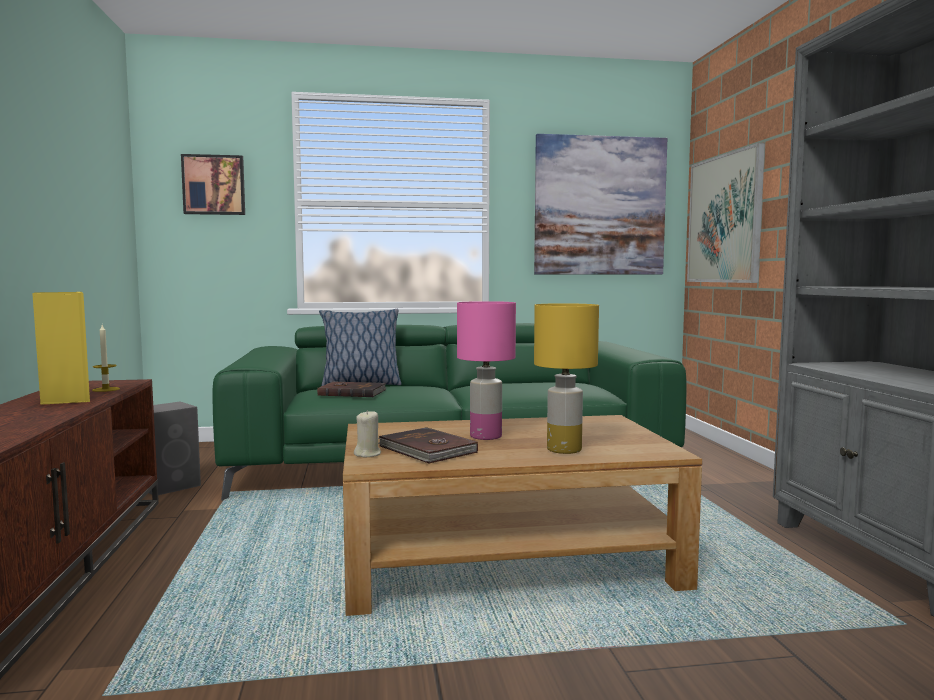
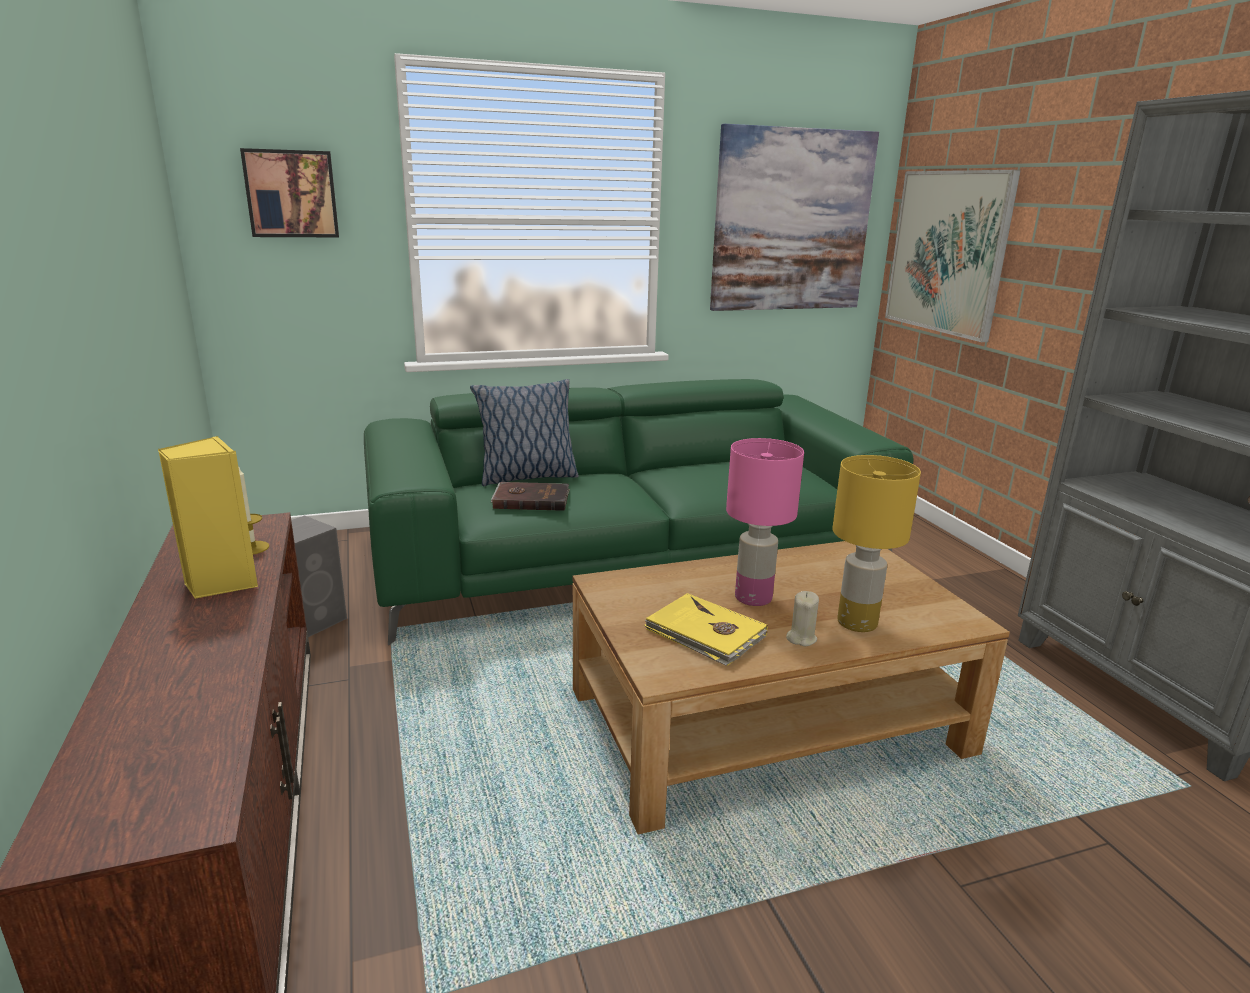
camera: 10 degrees left, 15 degrees up
(368, 454) = (644, 649): beige candle -> beige candle (801, 638)
(426, 450) = (705, 634): brown book -> yellow book

